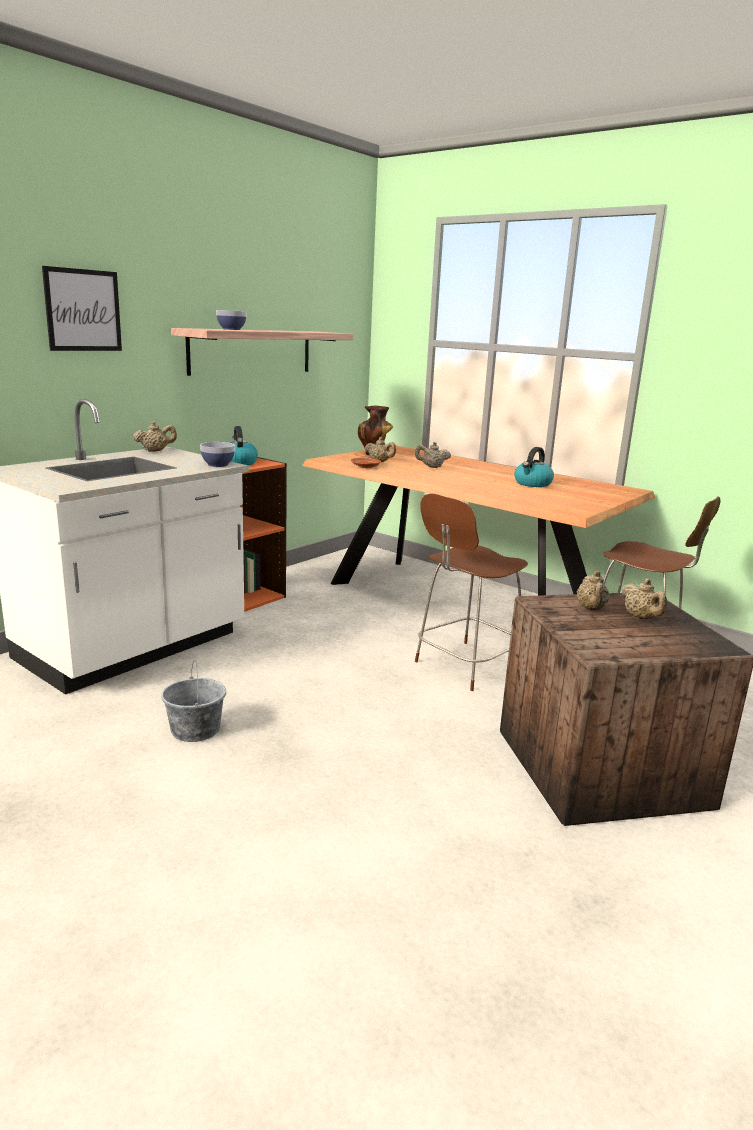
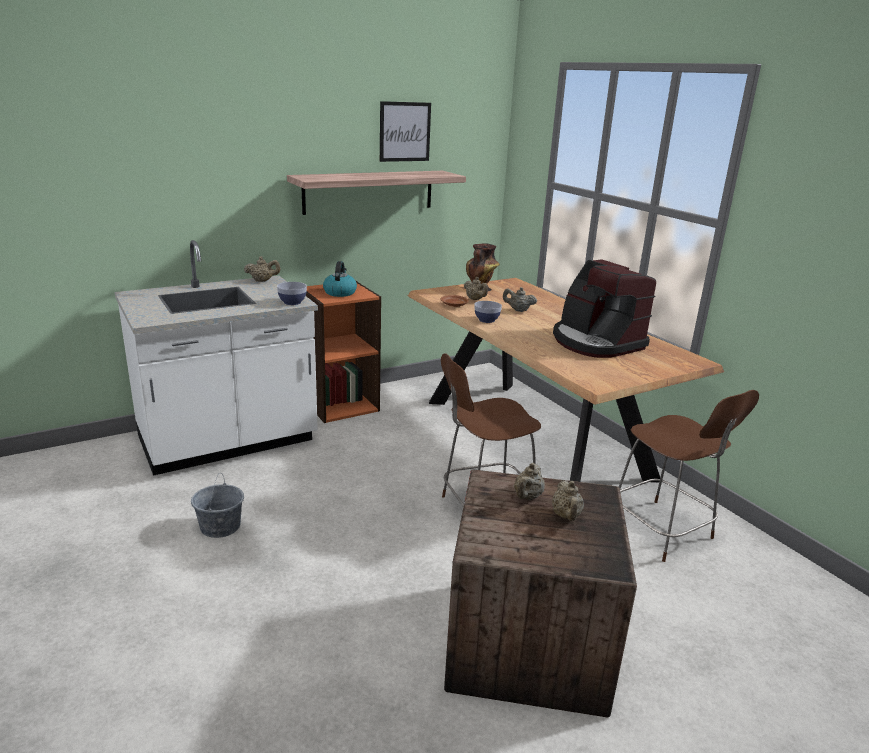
camera: 20 degrees right, 5 degrees up
(83, 310) = (204, 165): picture -> picture (404, 132)
(231, 329) = (341, 175): bowl -> bowl (486, 320)
(532, 484) = (596, 342): kettle -> coffee machine

